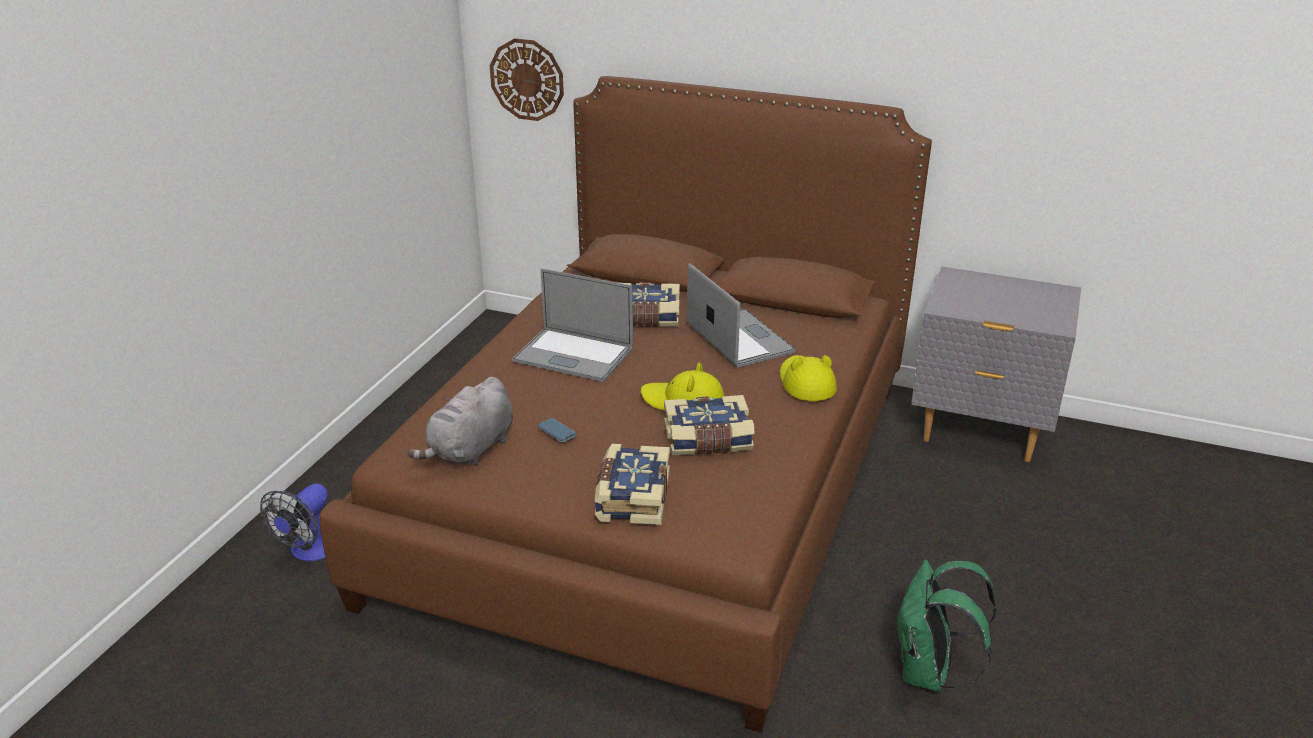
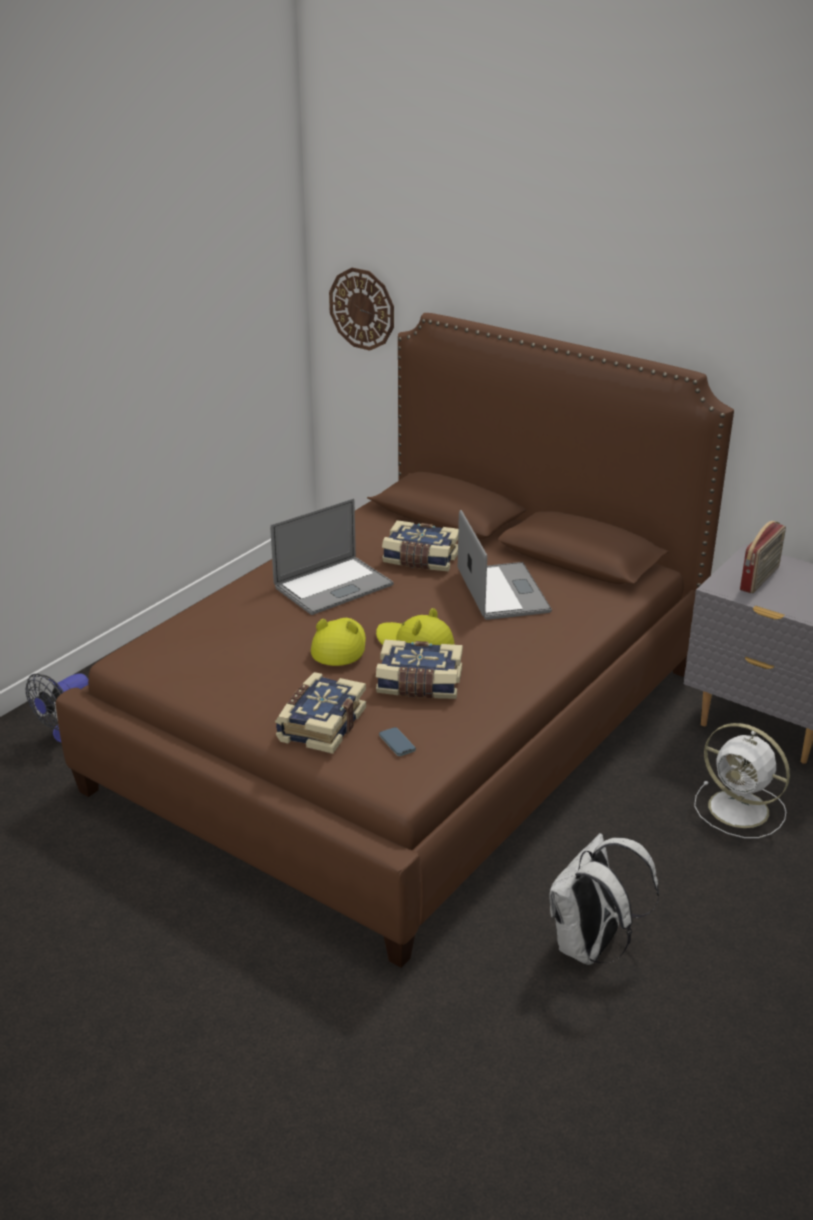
camera: 15 degrees right, 0 degrees up
(470, 450) = (197, 661): grey plush toy -> none
(557, 432) = (281, 655): phone -> phone (397, 743)
(573, 355) = (333, 586): laptop -> laptop turned 75 degrees counterclockwise
(806, 383) = (545, 643): yellow hat -> yellow hat (339, 646)
(929, 673) = (590, 947): green backpack -> white backpack
(974, 296) = (760, 579): none -> radio
(997, 514) = (741, 810): none -> white fan

